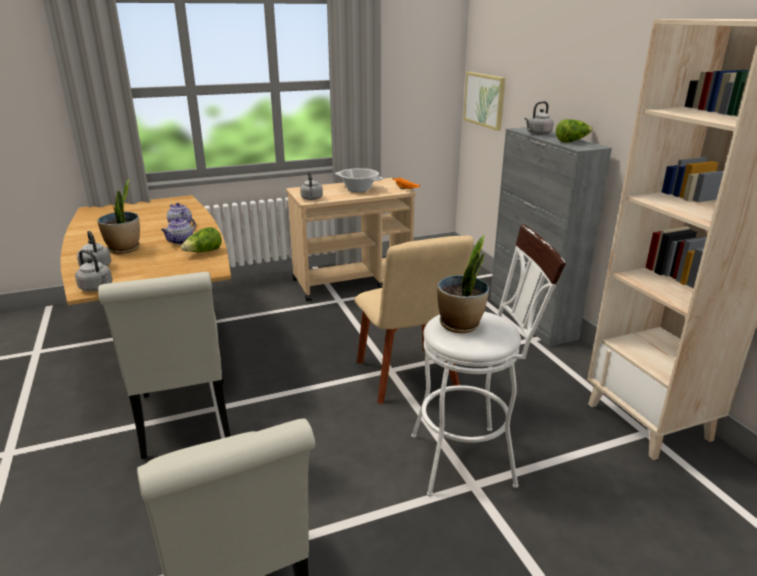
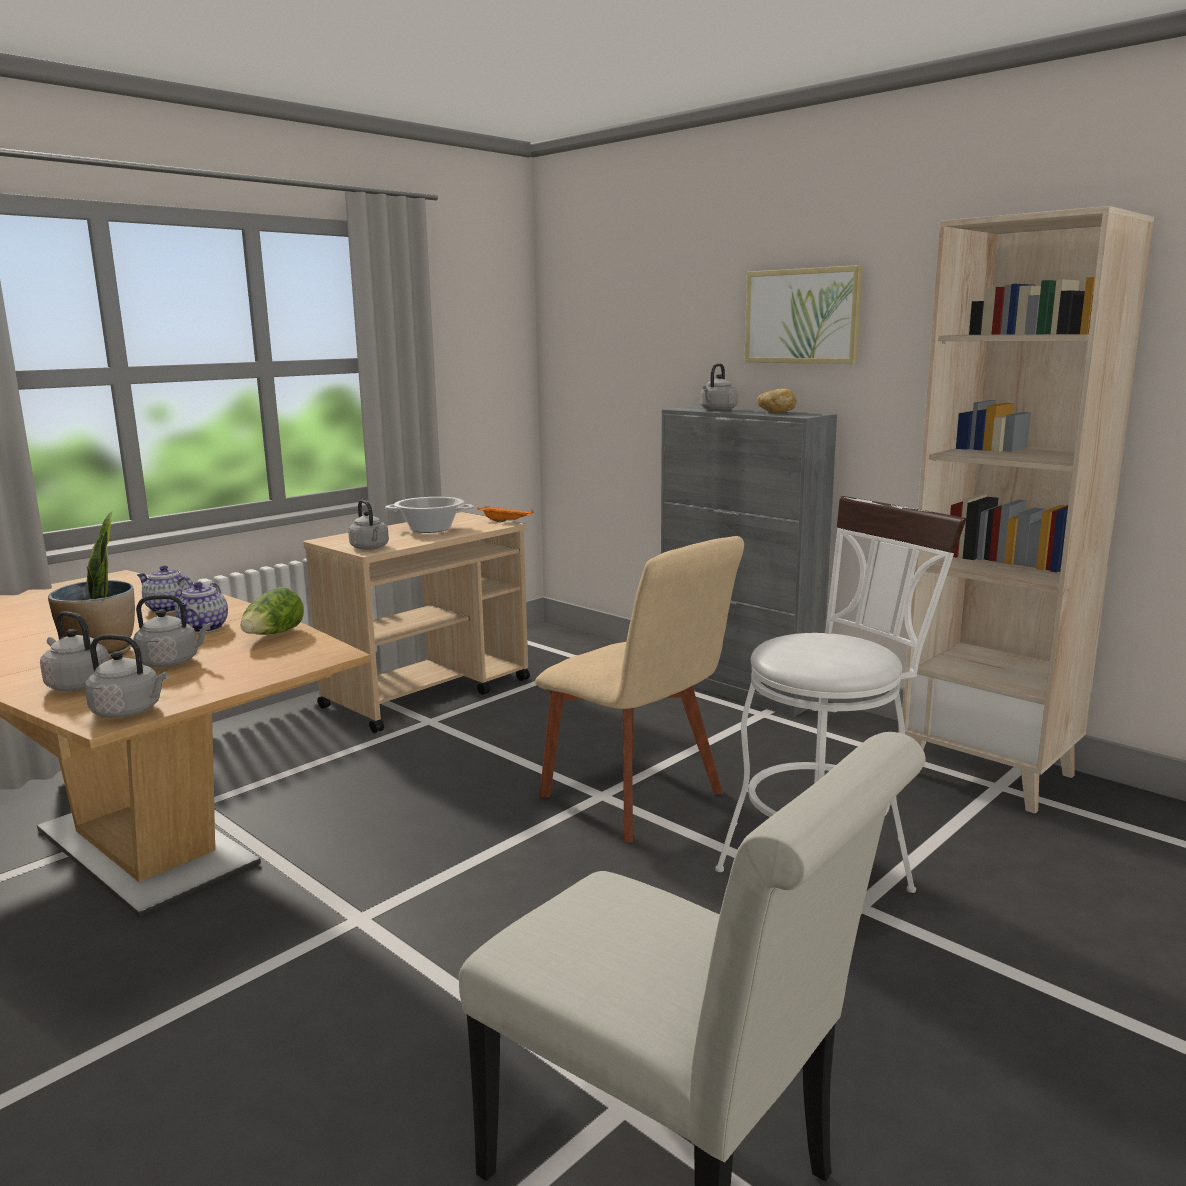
camera: 25 degrees left, 10 degrees down
(145, 261) = (172, 662): none -> grey kettle
(186, 423) = (317, 959): white chair -> none
(460, 325) = (810, 648): potted plant -> none
(484, 100) = (585, 383): picture -> picture (802, 316)
(572, 141) = (776, 412): lettuce -> bread

